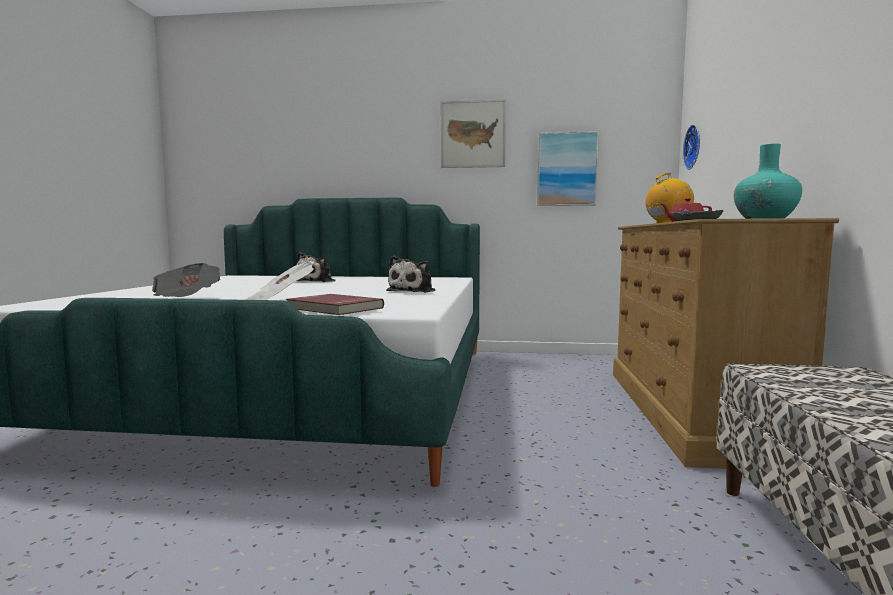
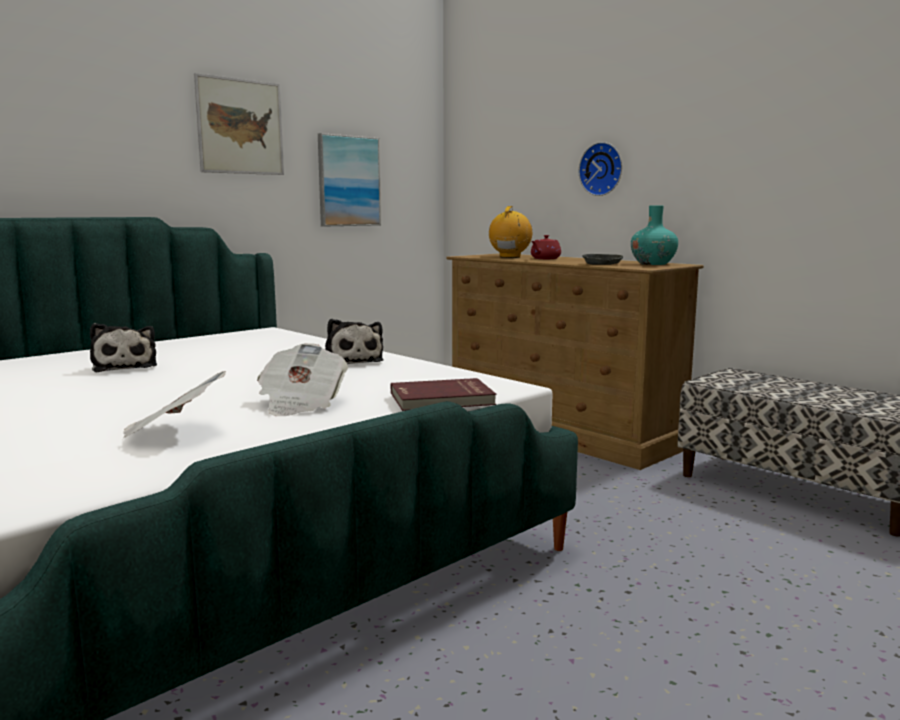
camera: 50 degrees left, 5 degrees up
(694, 147) = (477, 169): wall clock -> wall clock (602, 169)

